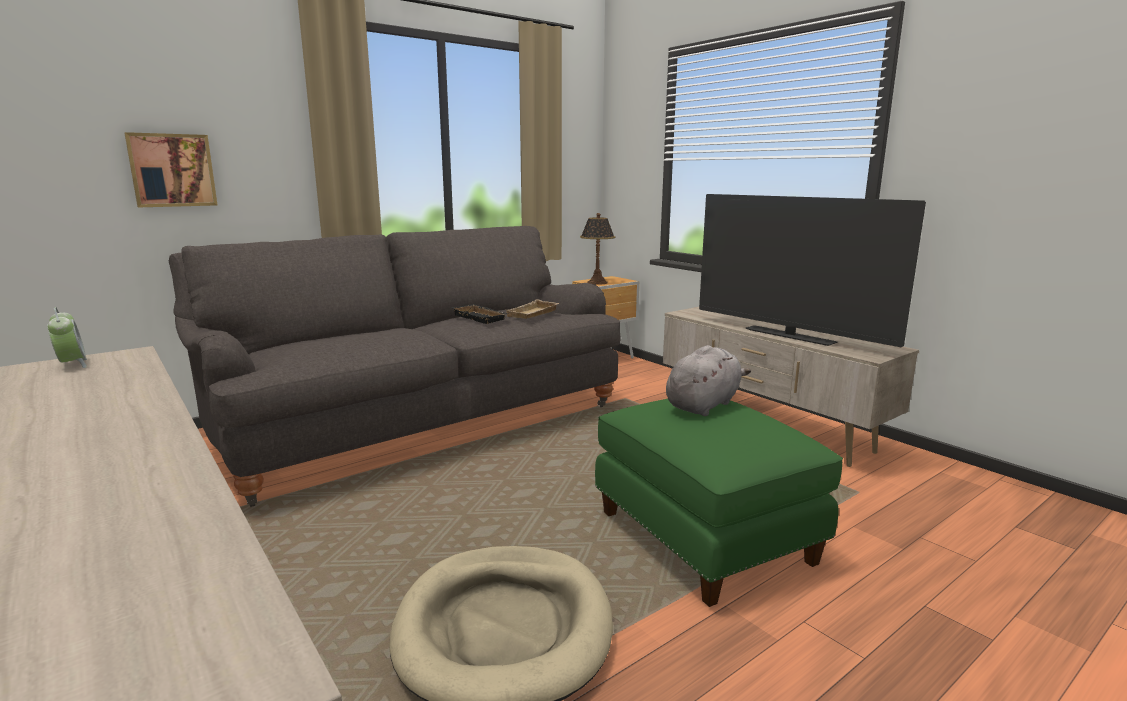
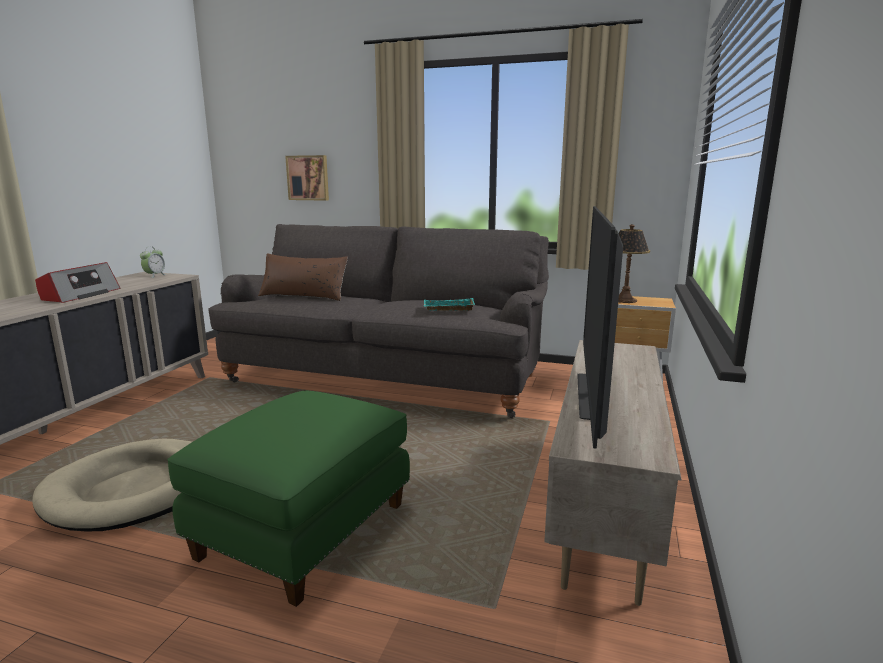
camera: 55 degrees right, 0 degrees up
(114, 413) = (80, 295): none -> radio
(340, 341) = (304, 296): none -> brown pillow
(481, 317) = (410, 302): black tray -> none
(533, 314) = (448, 309): beige tray -> turquoise tray
(703, 405) = (323, 408): grey plush toy -> none

